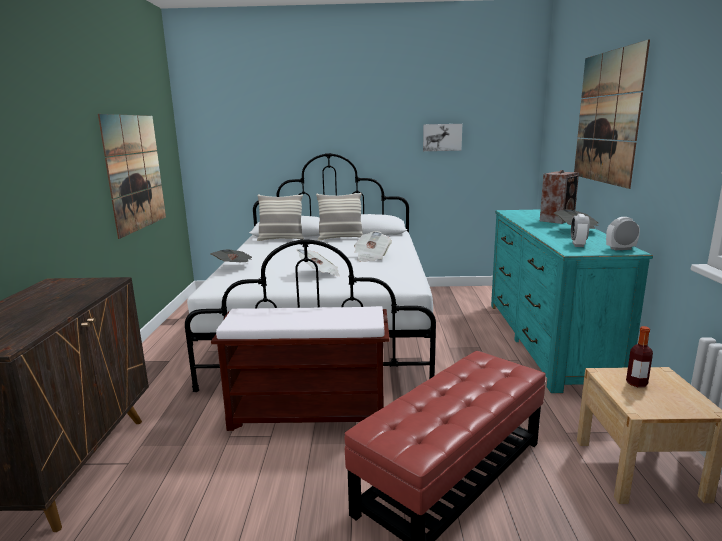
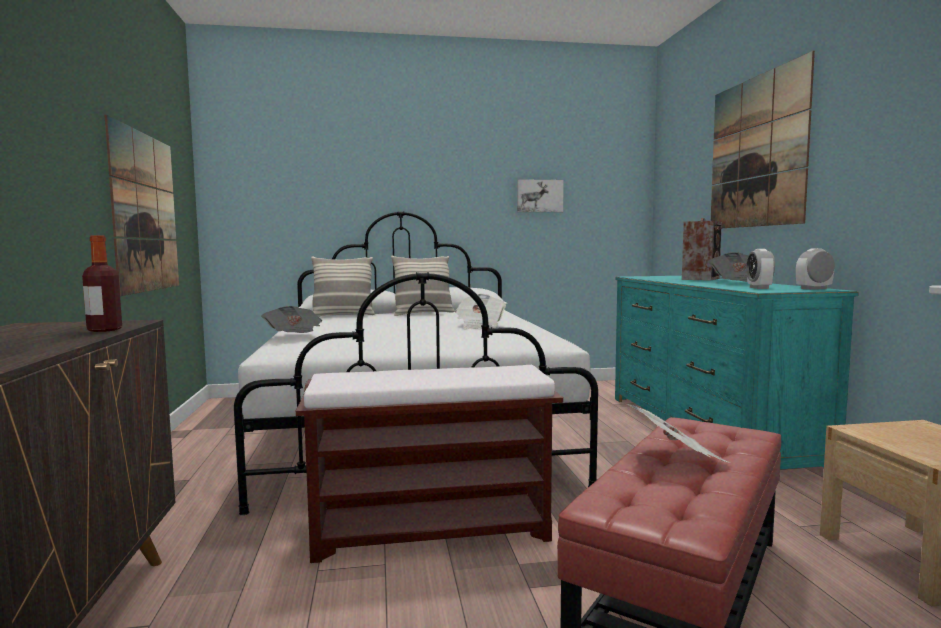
camera: 10 degrees left, 10 degrees down
(320, 274) = (423, 338): newspaper -> newspaper (676, 458)
(636, 383) = (906, 436): bottle -> bottle (104, 330)

